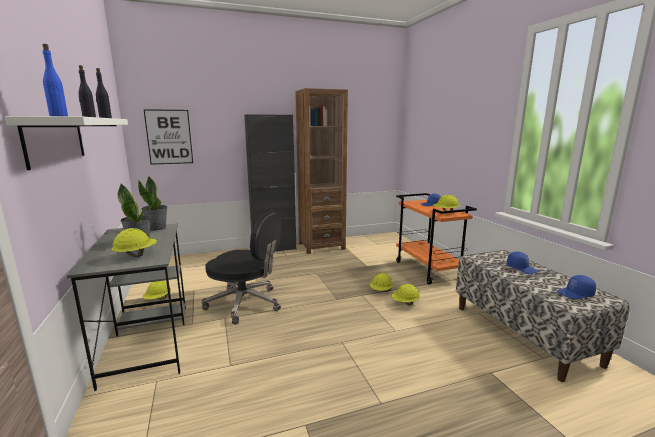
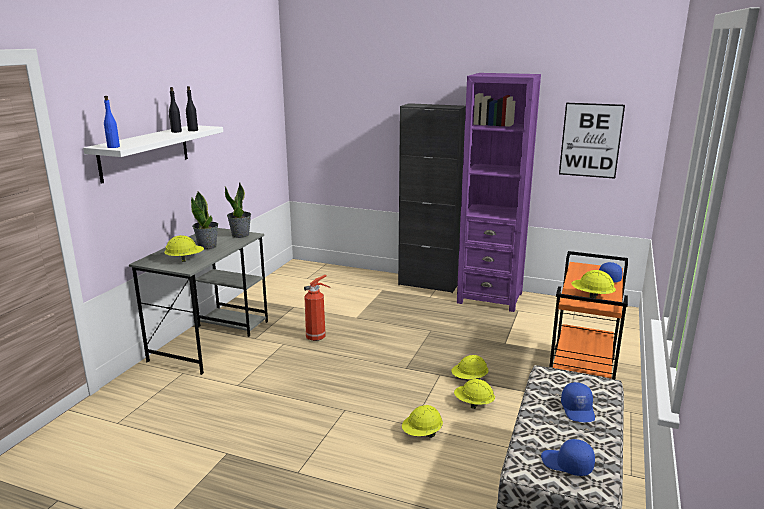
camera: 40 degrees right, 5 degrees up
(158, 299) = (257, 305): yellow hard hat -> yellow hard hat (422, 434)
(169, 137) = (326, 126): picture -> picture (590, 140)
(246, 303) = (317, 337): black office chair -> fire extinguisher
(321, 246) = (490, 298): brown bookcase -> purple bookcase

